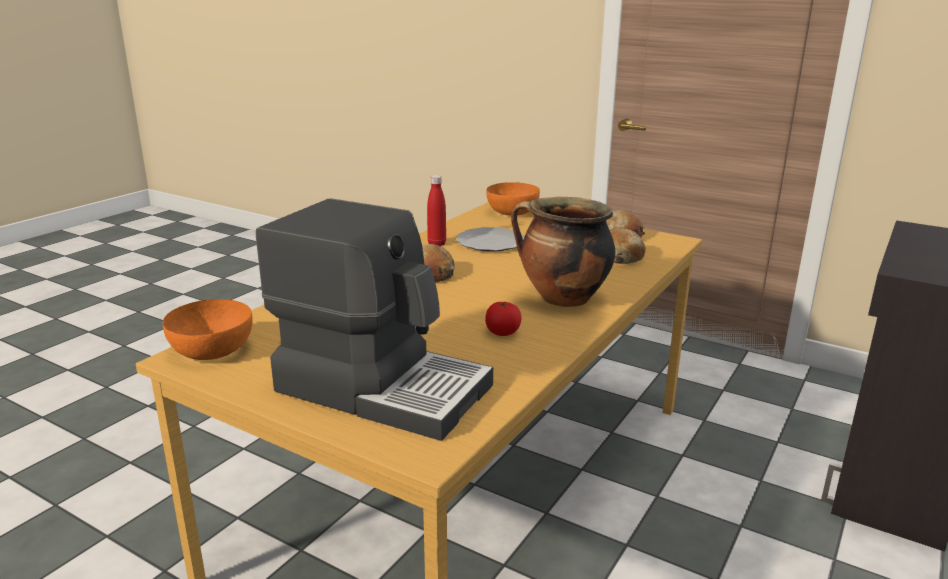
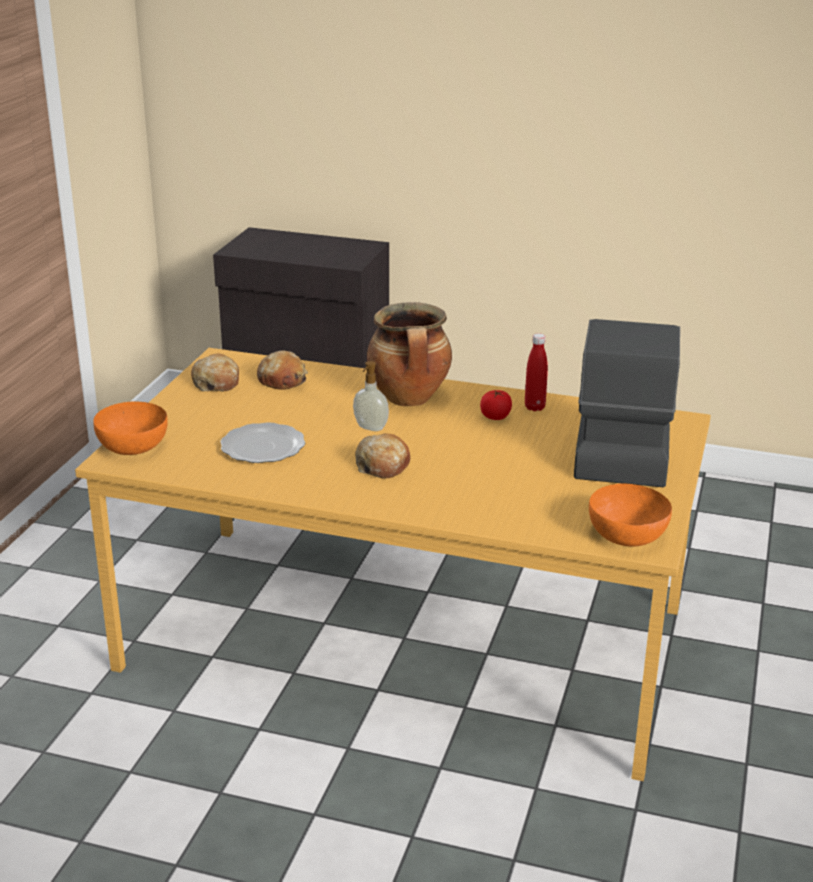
camera: 105 degrees left, 5 degrees up
(436, 244) = (280, 477): red bottle -> red bottle (534, 407)
(505, 277) = (370, 428): none -> soap dispenser

